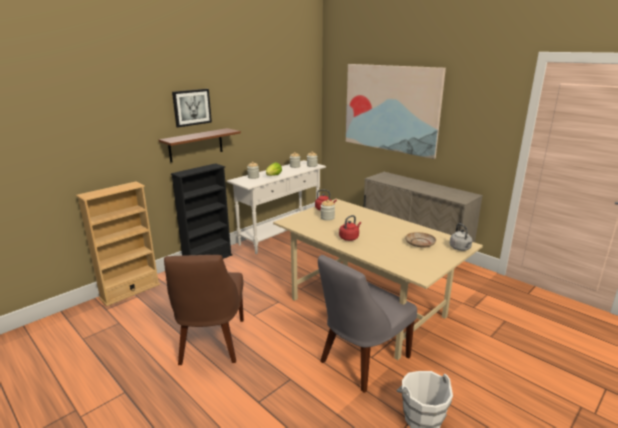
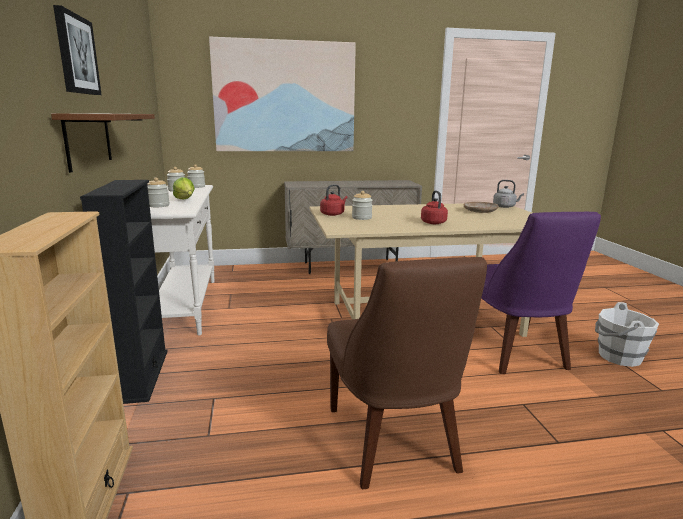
camera: 55 degrees left, 5 degrees down
(211, 343) = (393, 443): brown chair -> brown chair turned 45 degrees clockwise
(361, 360) = (515, 352): grey chair -> purple chair

